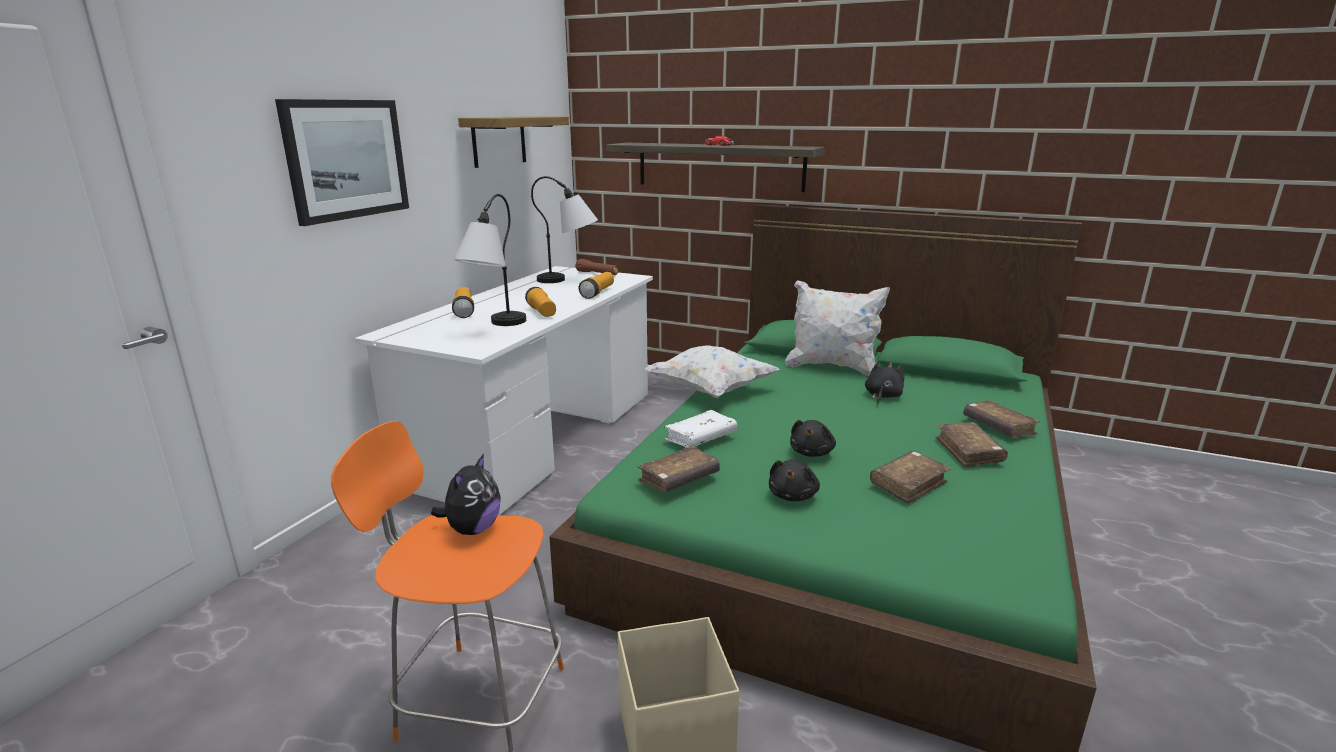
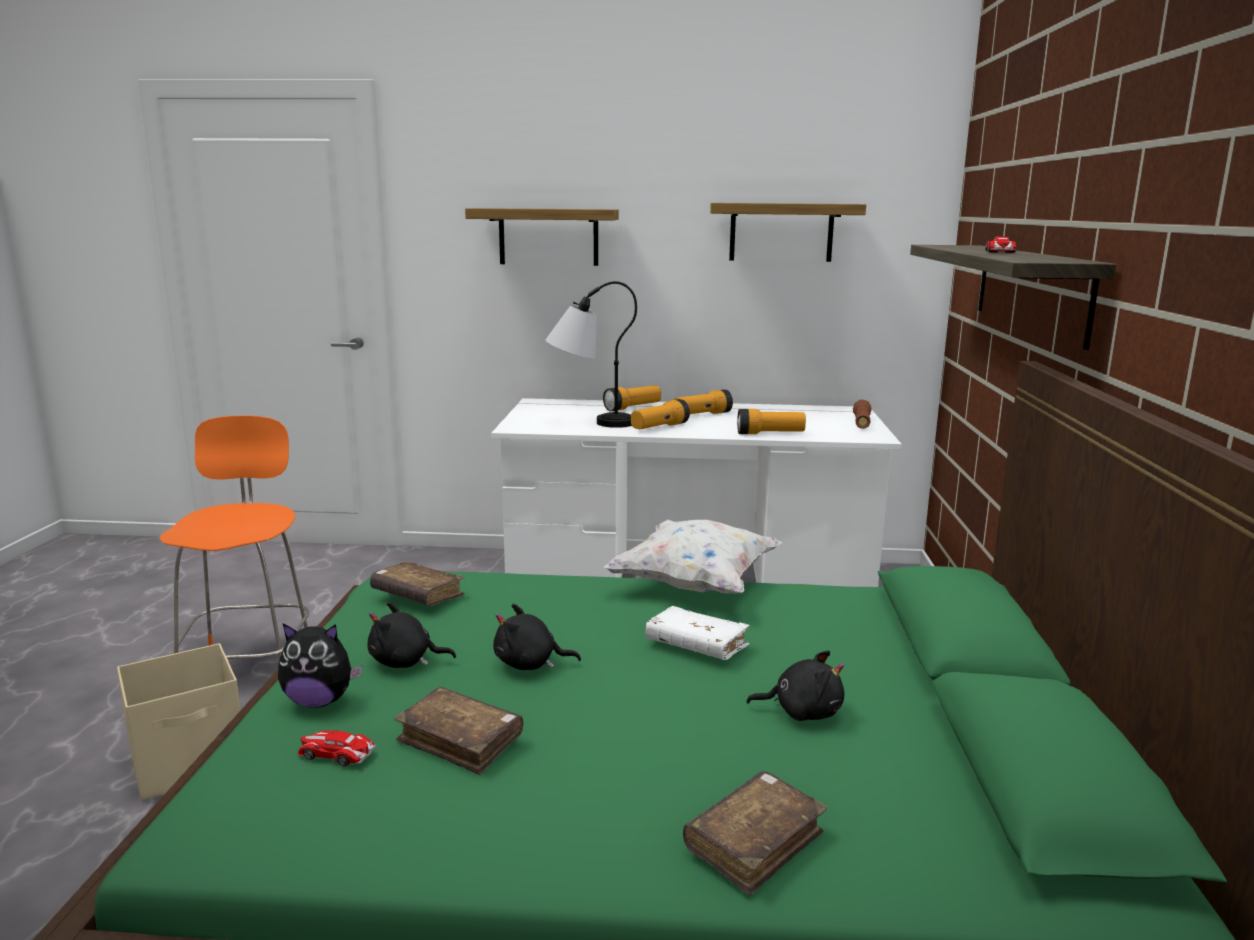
camera: 70 degrees right, 5 degrees down
(346, 159) = (548, 237): picture -> shelf
(472, 529) = (263, 521): plush toy -> plush toy (319, 701)
(520, 298) = (702, 415): none -> flashlight
(569, 280) = (808, 419): table lamp -> none
(700, 438) = (529, 593): white book -> white book (696, 645)
(832, 367) = (896, 659): white pillow -> none
(924, 527) = (335, 753): none -> toy car
(968, 452) = (606, 800): brown book -> none

